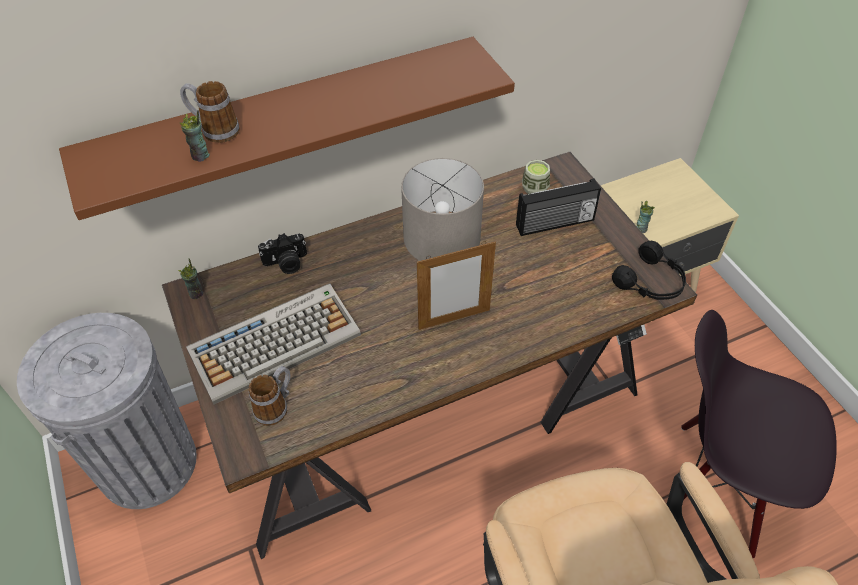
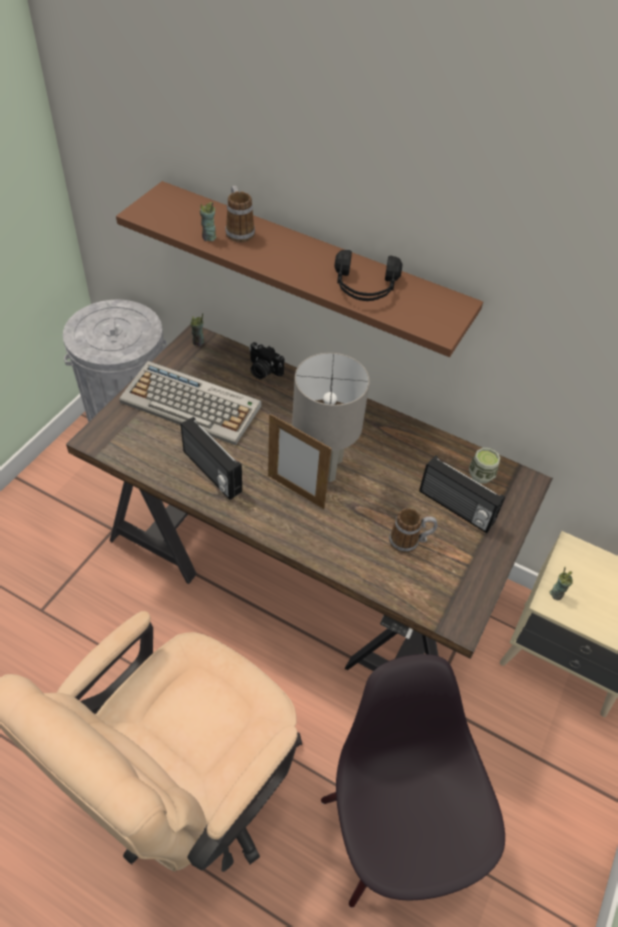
camera: 50 degrees right, 0 degrees up
(276, 406) = (141, 433): mug -> mug (410, 541)
(377, 372) = (211, 472): none -> radio
(651, 282) = (454, 608): black headphones -> black headphones (365, 287)

